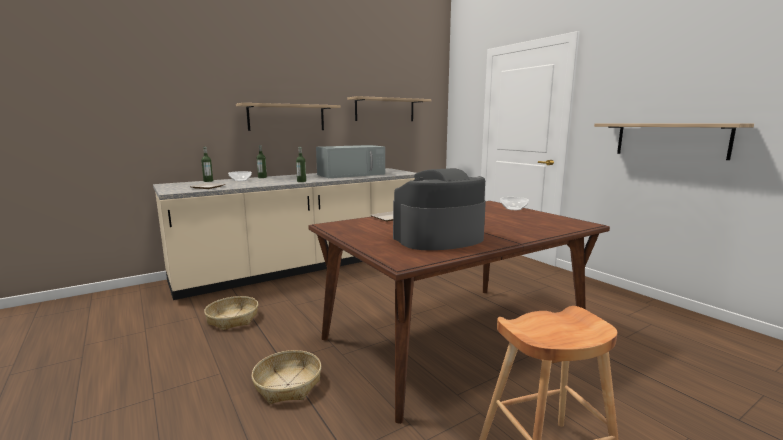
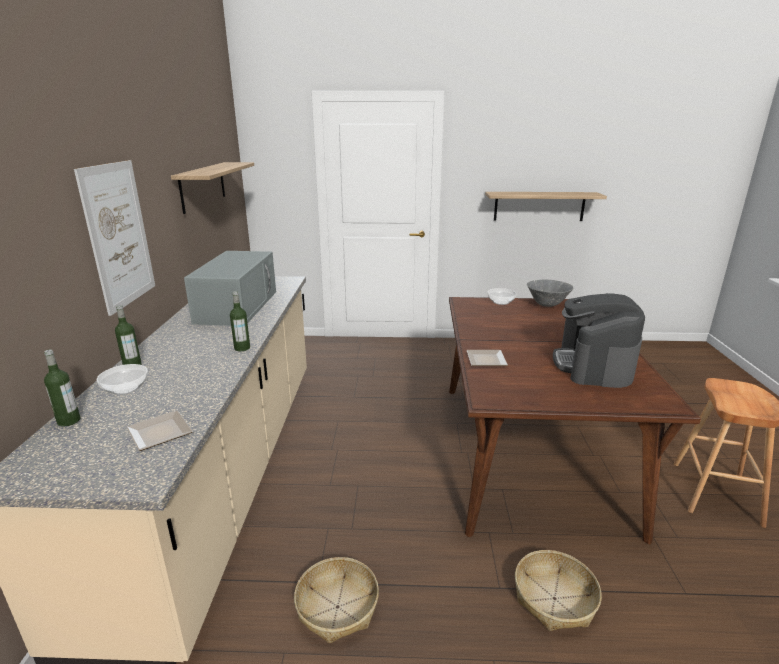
camera: 55 degrees left, 10 degrees up
(287, 117) = (119, 235): shelf -> picture
(545, 217) = (547, 305): none -> grey bowl

